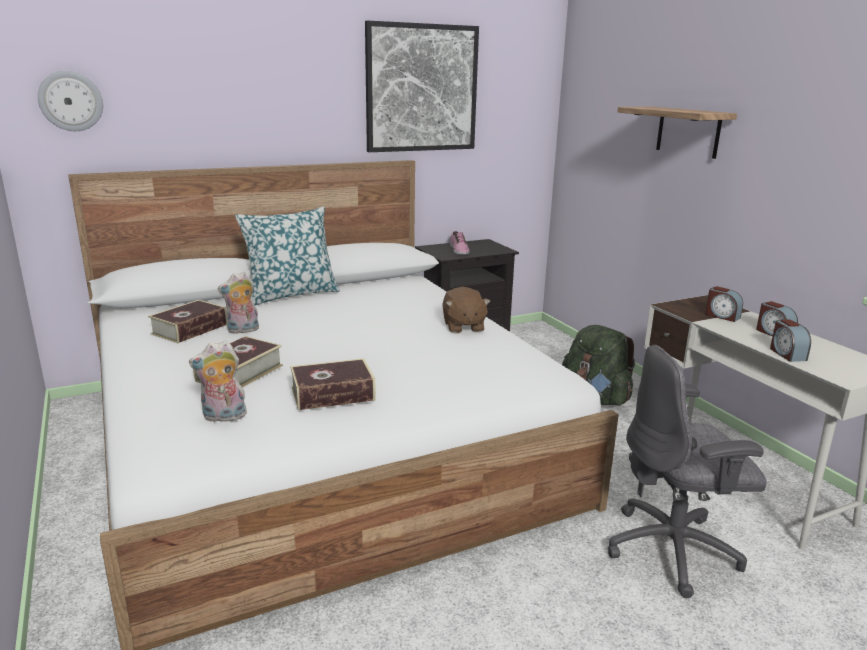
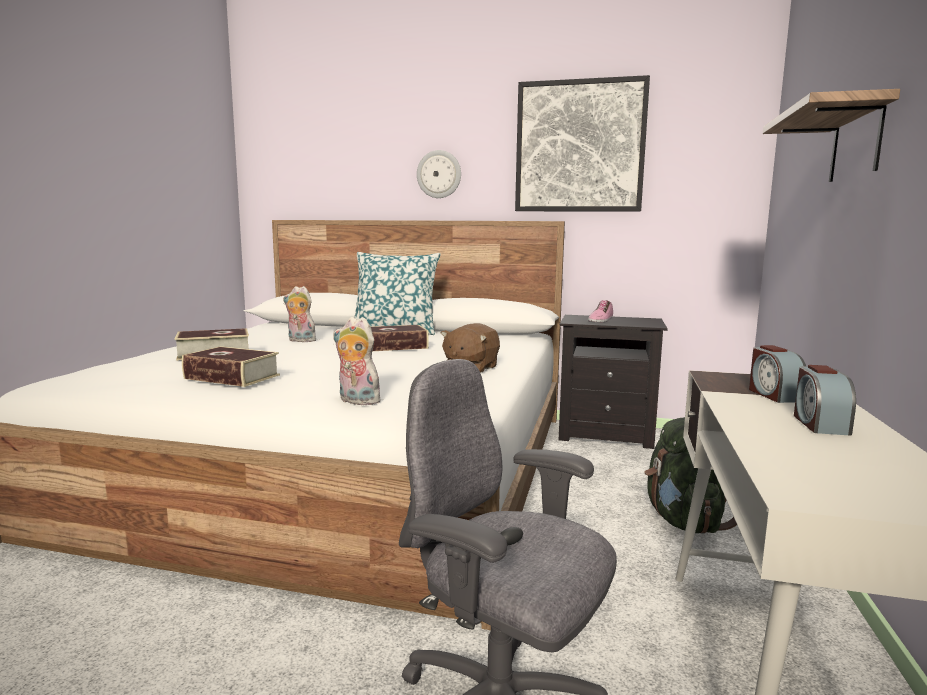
camera: 40 degrees right, 10 degrees down
(71, 101) = (283, 165): wall clock -> wall clock (439, 174)
(190, 329) = (274, 335): book -> book (395, 346)
(223, 417) = (135, 370): plush toy -> plush toy (356, 401)
(787, 354) = (769, 444): alarm clock -> none

